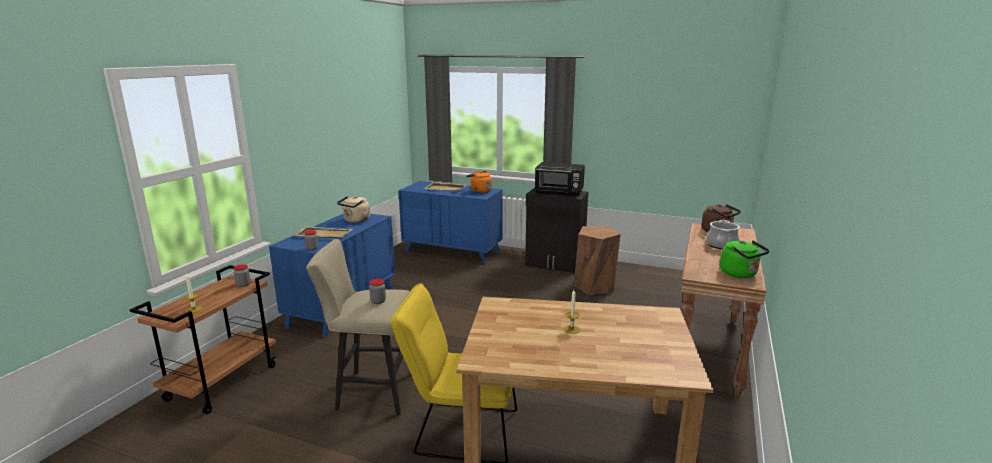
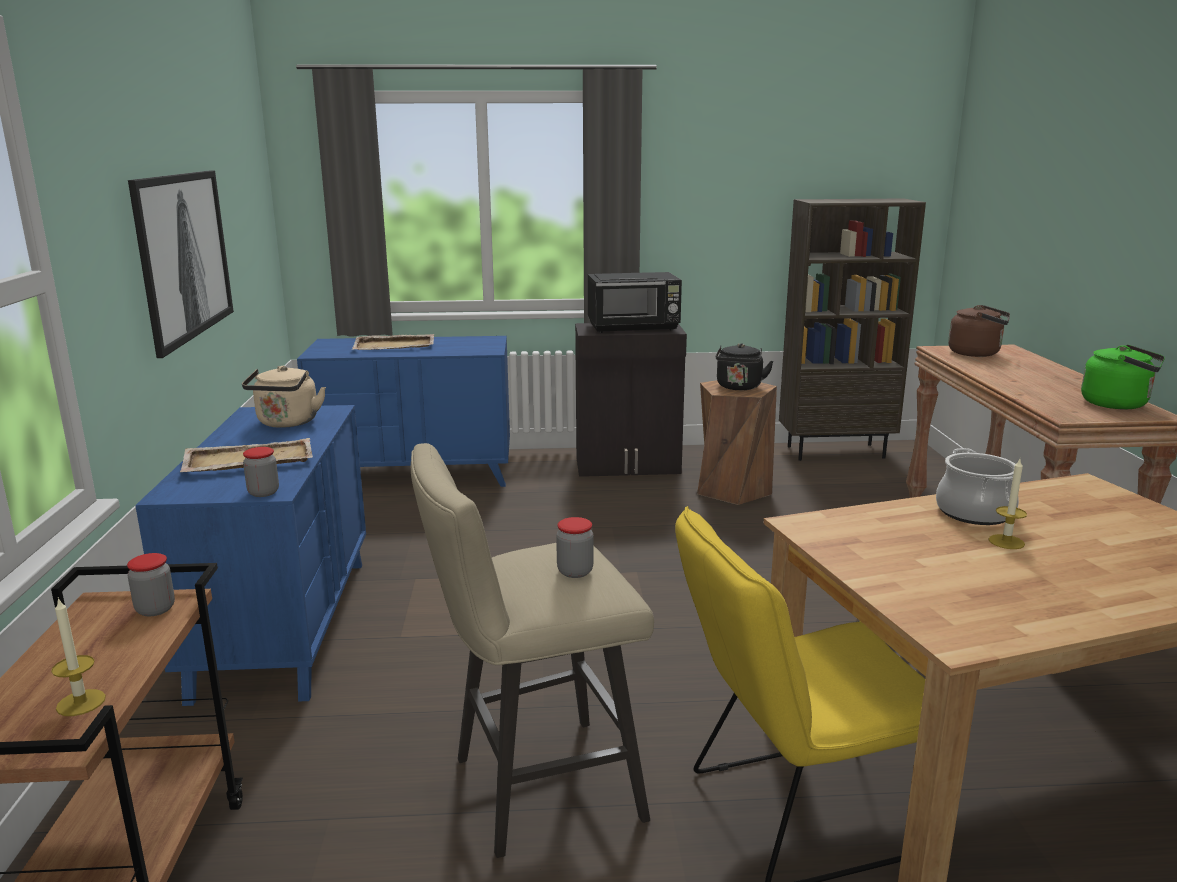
camera: 25 degrees left, 0 degrees up
(333, 144) = (182, 255): none -> picture
(479, 191) = (470, 343): orange kettle -> none
(598, 232) = (739, 387): none -> black kettle
(678, 276) = (836, 452): none -> brown bookcase
(722, 245) = (1018, 370): cooking pot -> cooking pot (975, 513)

